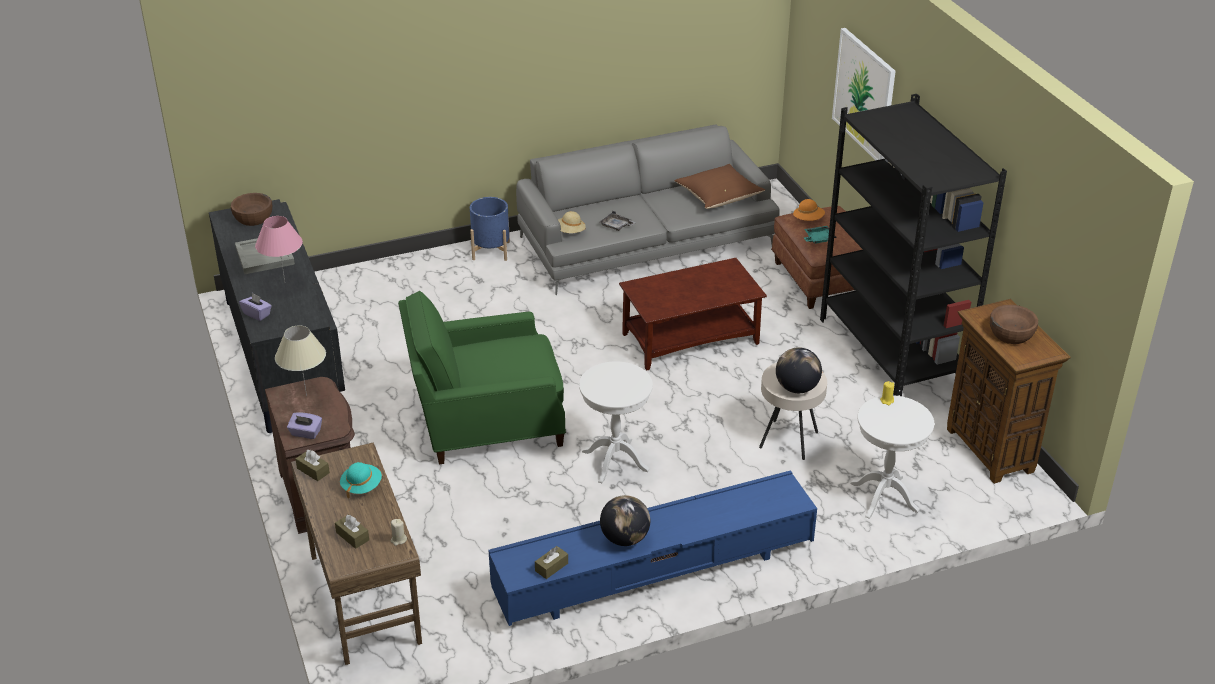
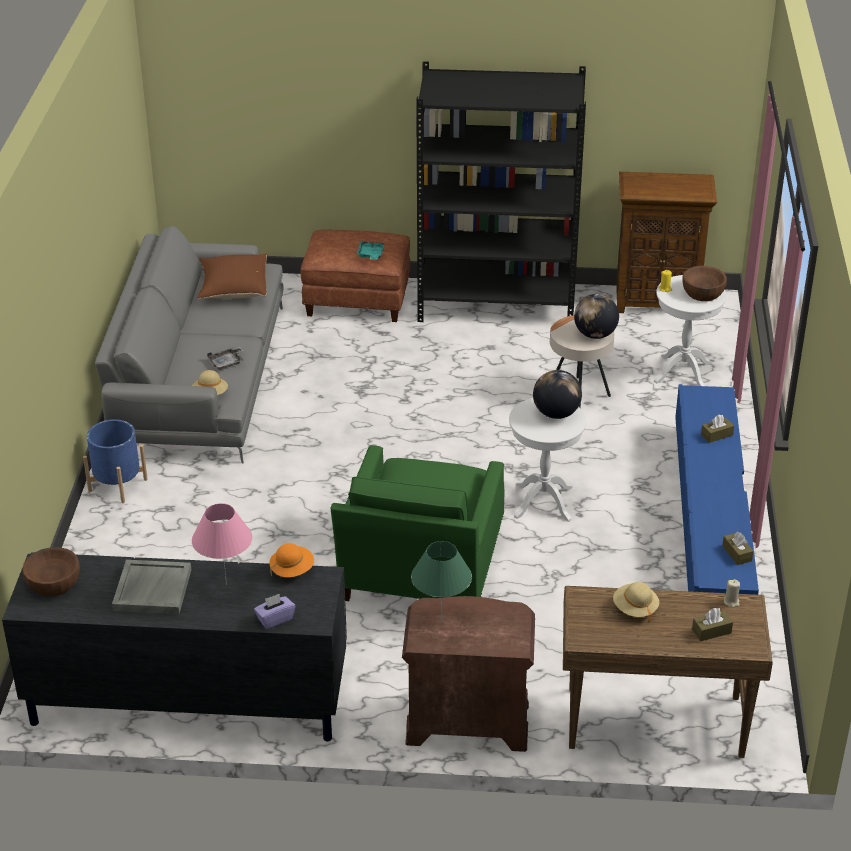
camera: 65 degrees left, 0 degrees up
(305, 433) = (509, 636): purple tissue box -> none
(306, 396) = (441, 622): beige table lamp -> green table lamp
(313, 470) = (590, 637): brown tissue box -> brown tissue box (717, 435)
(361, 486) = (635, 608): turquoise hat -> beige hat
(625, 538) = (719, 500): globe -> globe (556, 413)
(691, 338) = (388, 401): brown coffee table -> none
(808, 219) = (331, 250): orange hat -> orange hat (292, 570)
(864, 95) = (323, 104): picture -> none
(1011, 334) = (670, 186): brown bowl -> brown bowl (703, 293)

